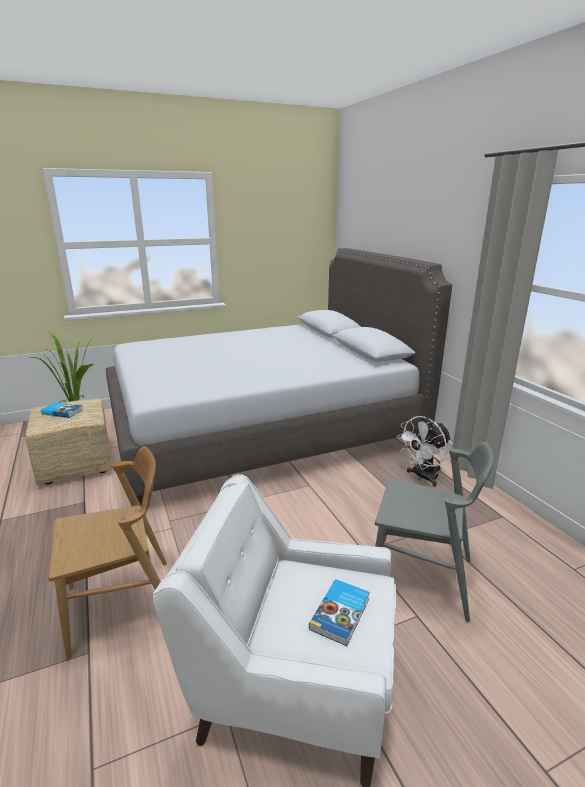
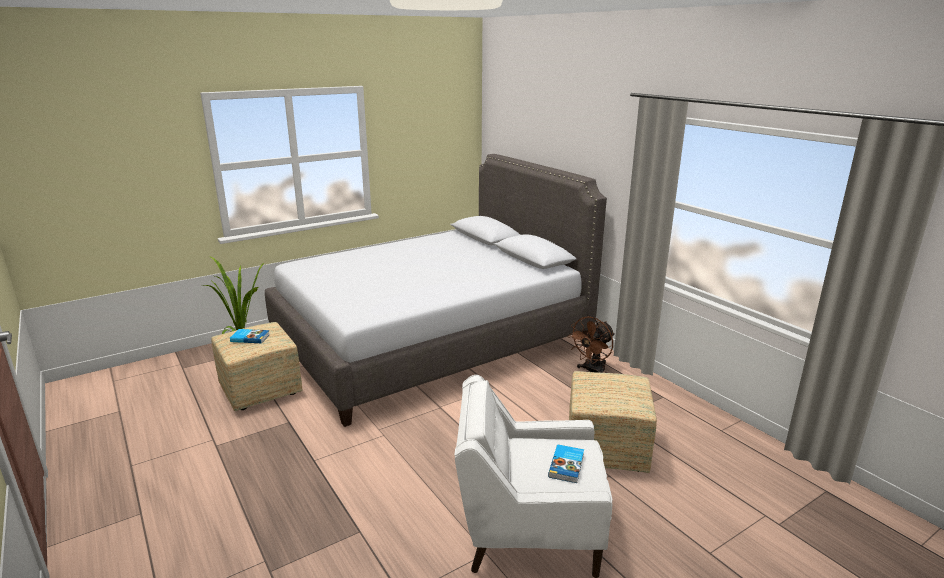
camera: 10 degrees left, 0 degrees up
(123, 605) = (371, 497): brown chair -> none
(421, 577) = (607, 449): grey chair -> ottoman
(422, 477) = (592, 371): white fan -> brown fan

